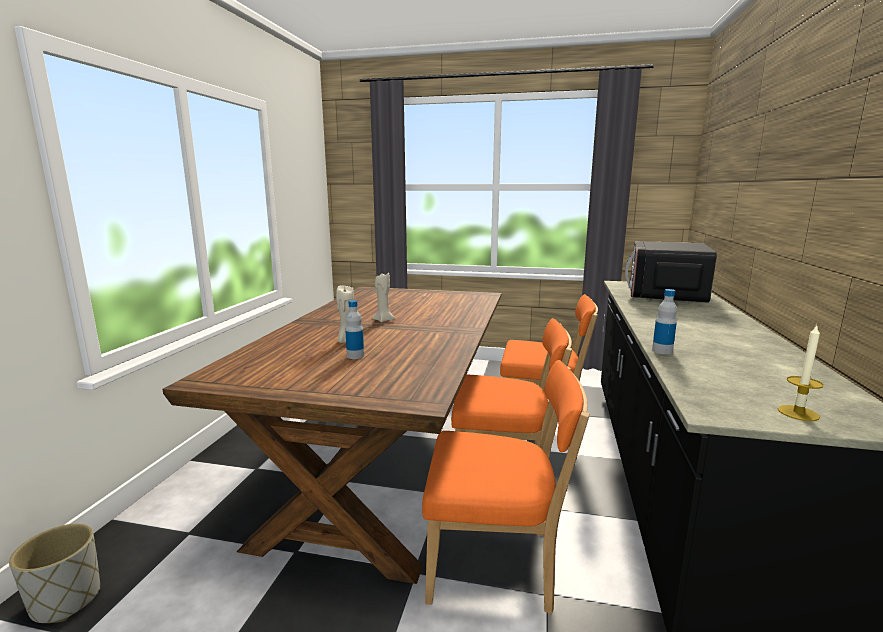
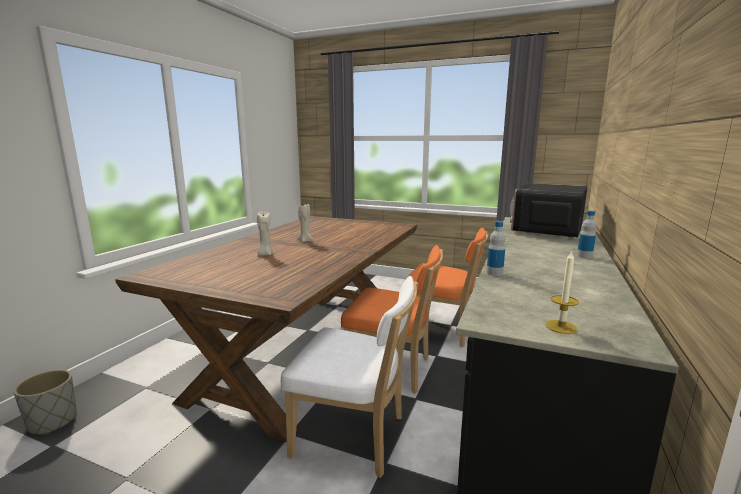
camera: 10 degrees right, 0 degrees up
(355, 356) = (262, 265): bottle -> bottle (584, 256)
(497, 566) = (354, 437): orange chair -> white chair

